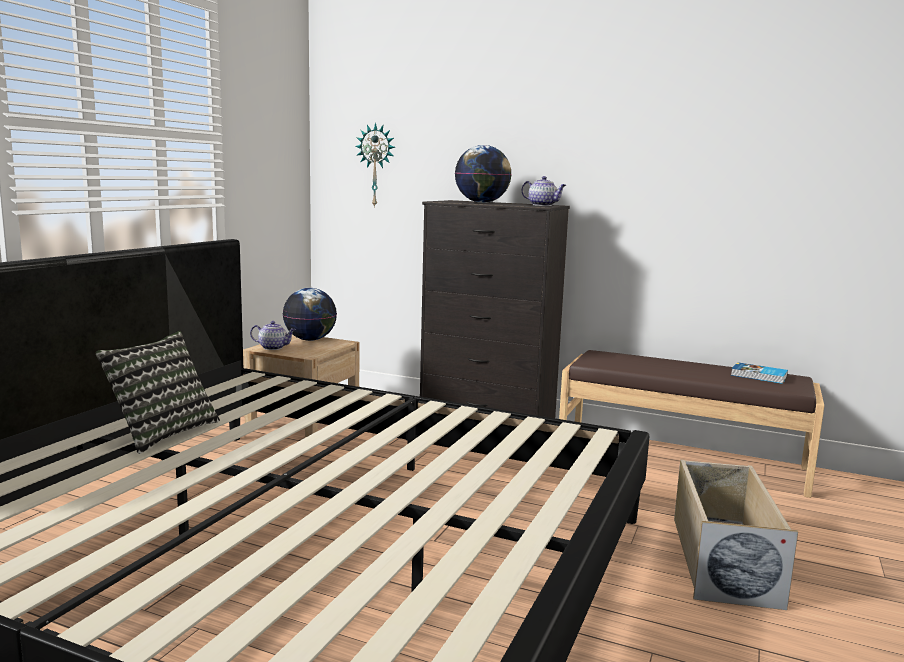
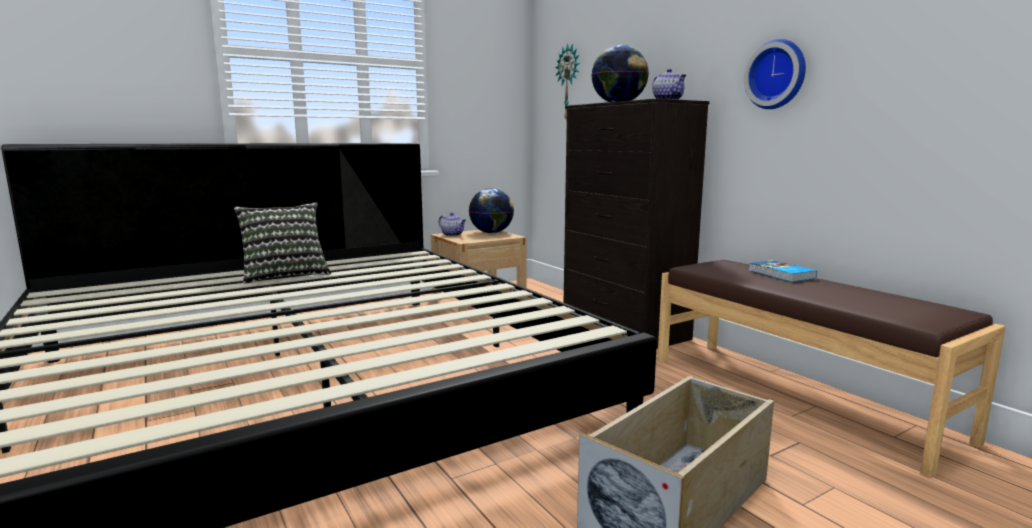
camera: 35 degrees right, 0 degrees up
(636, 189) = (777, 75): none -> wall clock
(759, 376) = (895, 303): book -> book (781, 274)

